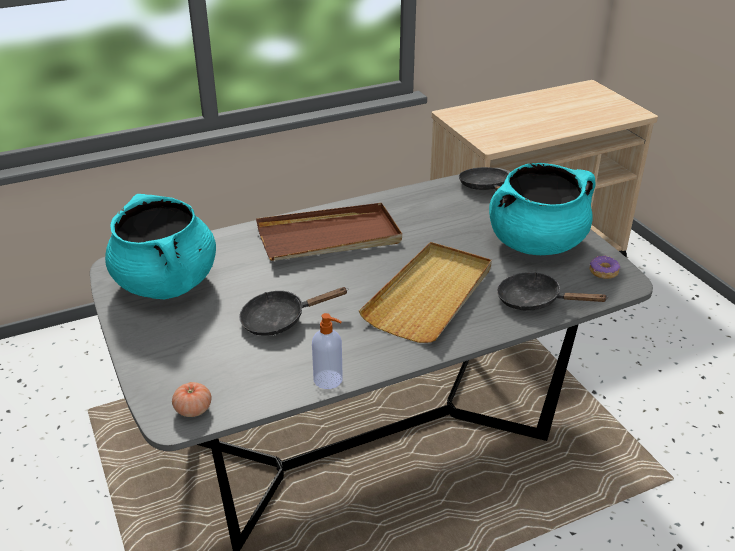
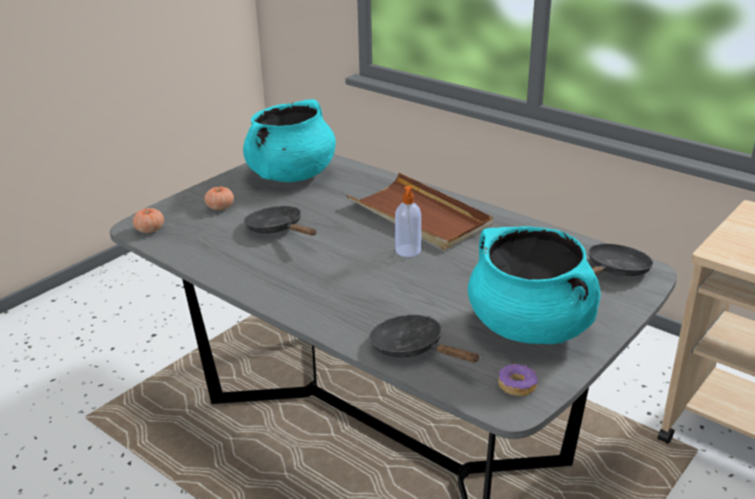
camera: 65 degrees right, 5 degrees down
(191, 346) = (220, 207): none -> tomato
(329, 380) = (213, 271): soap dispenser -> soap dispenser (408, 251)
(430, 295) = (371, 287): beige tray -> none
(534, 301) = (413, 348): black frying pan -> black frying pan turned 45 degrees counterclockwise

